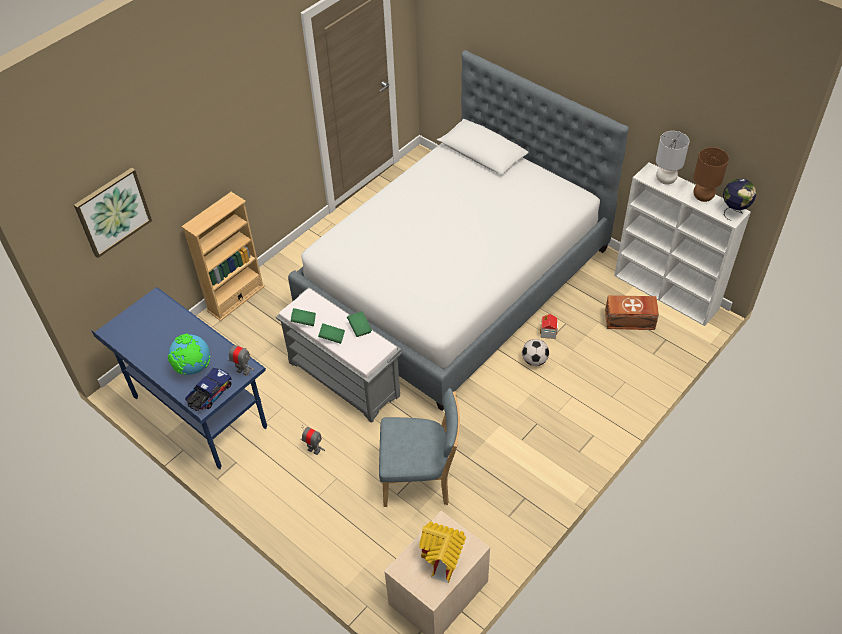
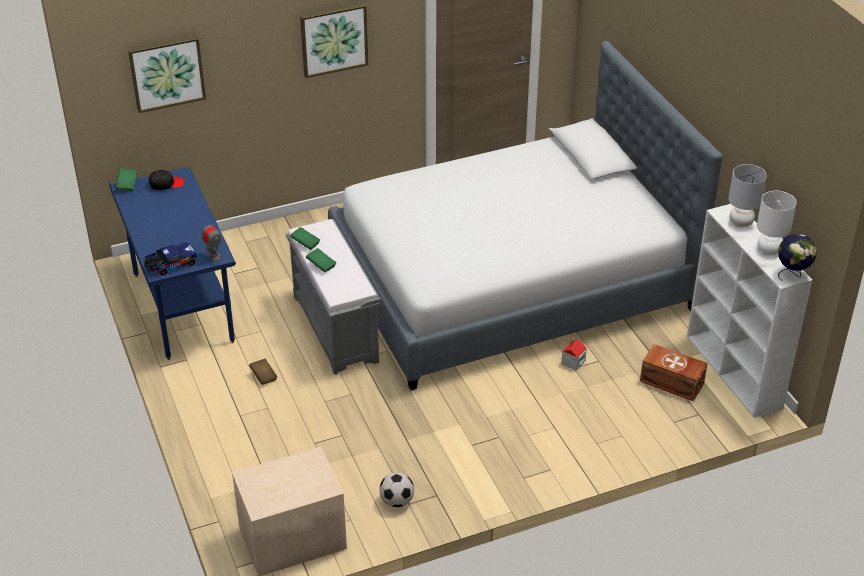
camera: 25 degrees right, 10 degrees down
(147, 312) = (166, 184): none -> black cap
(193, 367) = (173, 240): globe -> none
(236, 298) = (283, 226): beige bookcase -> none
(243, 124) = (334, 39): none -> picture
(314, 450) = (263, 377): toy robot -> brown book
(360, 328) = (353, 267): green book -> green book (127, 185)
(420, 480) = (345, 440): blue chair -> none
(443, 561) = (291, 486): toy house -> none
(534, 360) = (539, 382): football -> football (397, 501)
(703, 197) = (769, 250): brown table lamp -> white table lamp

